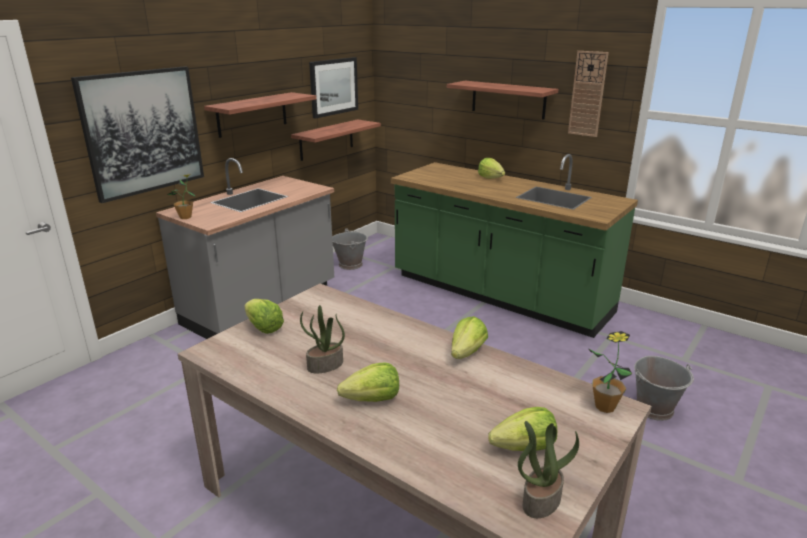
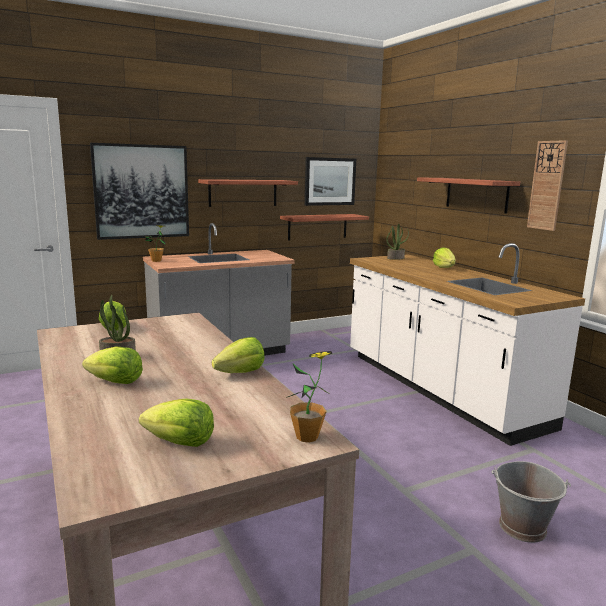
camera: 25 degrees right, 10 degrees down
(350, 264) = (321, 341): grey bucket -> none
(499, 295) = (438, 389): green counter -> white counter
(541, 500) = (131, 480): potted plant -> potted plant (395, 258)

